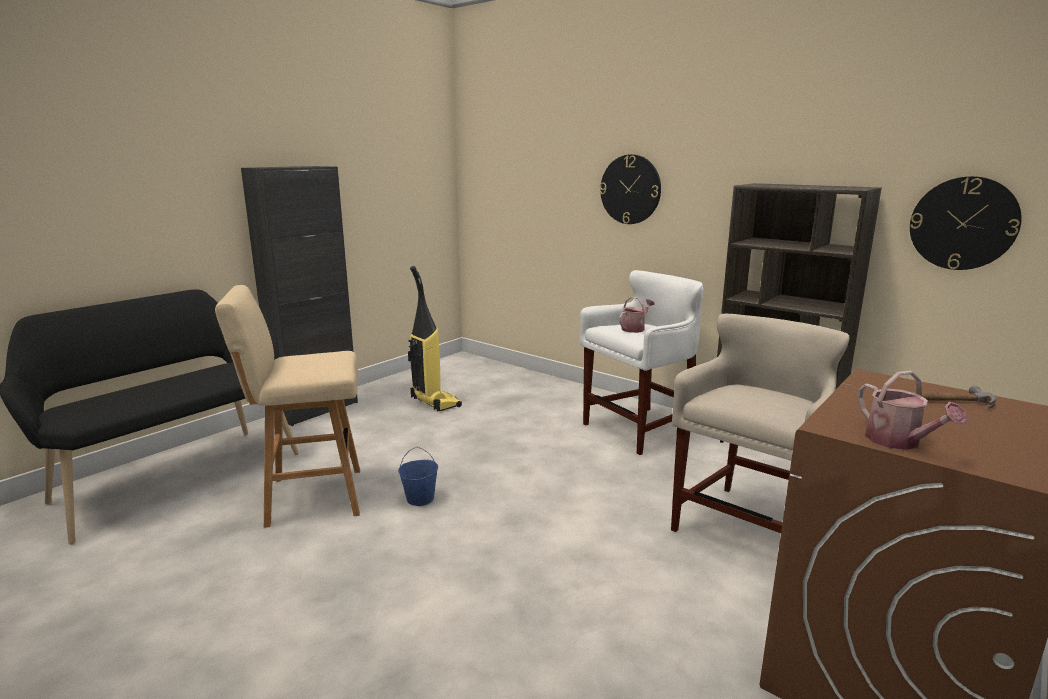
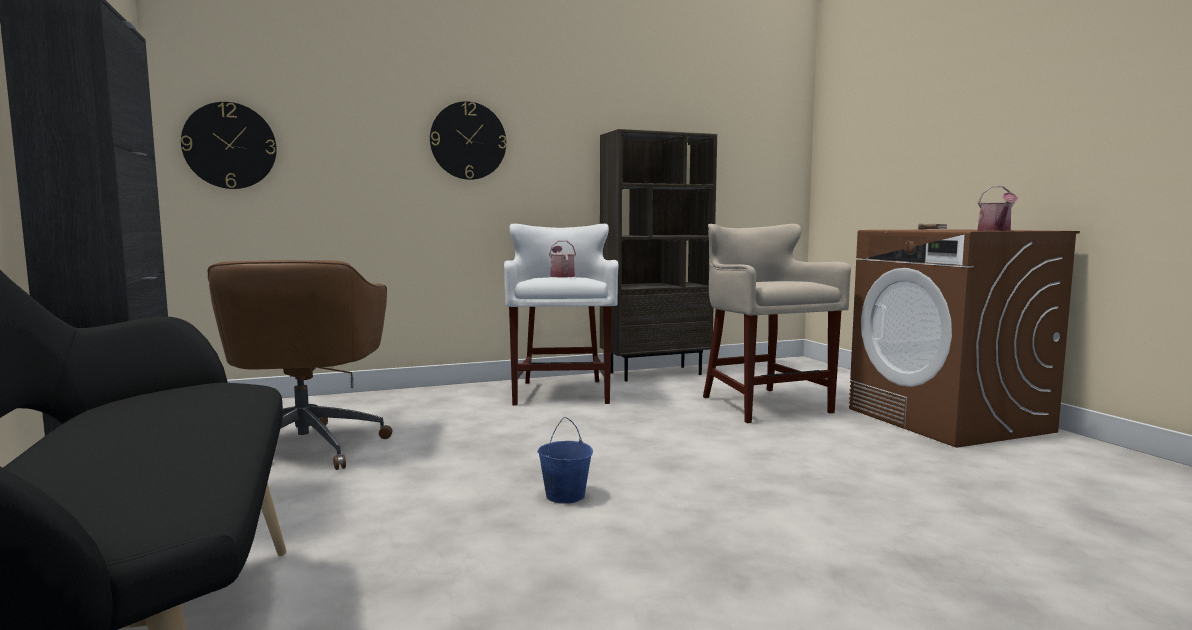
camera: 60 degrees left, 10 degrees down
(310, 497) = (456, 560): beige stool -> none
(434, 402) = (306, 447): vacuum cleaner -> brown office chair
(899, 442) = (995, 230): watering can -> watering can turned 90 degrees clockwise
(963, 223) = (741, 165): wall clock -> wall clock (230, 146)

